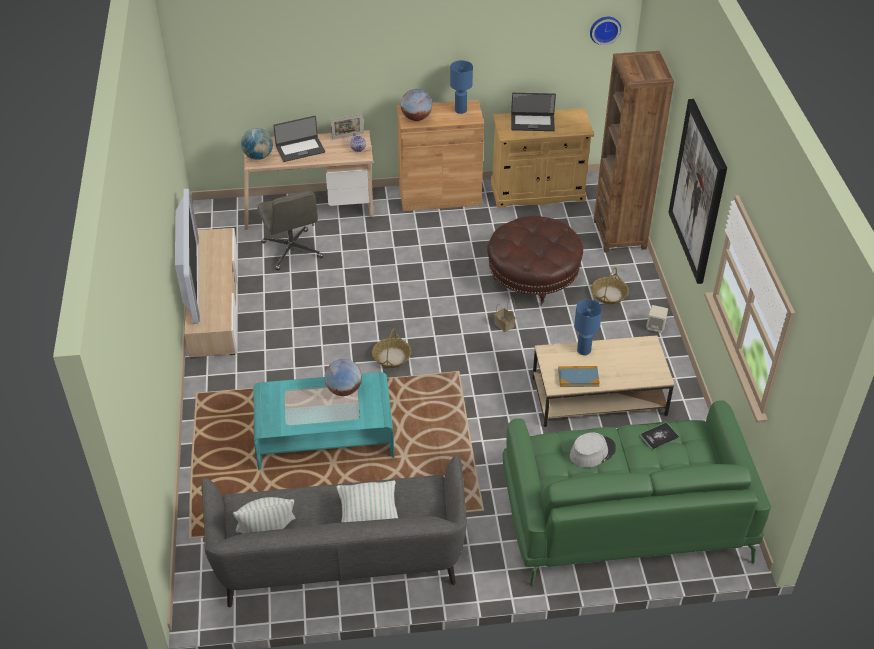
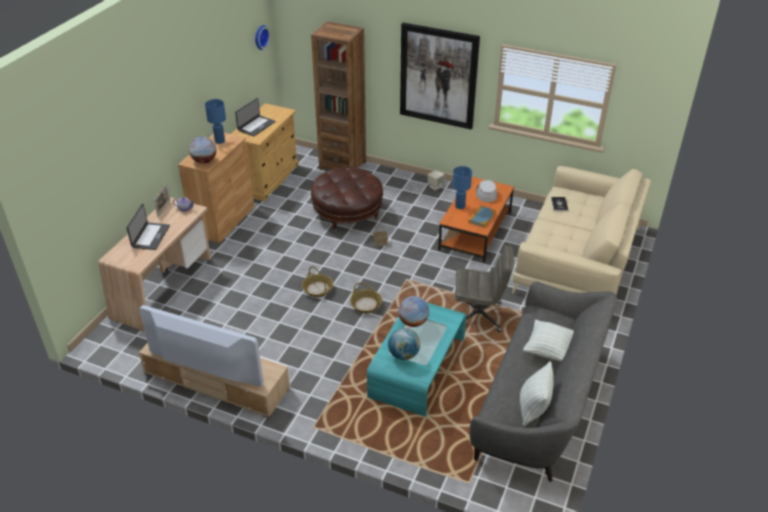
camera: 60 degrees left, 5 degrees down
(258, 156) = (132, 260): globe -> globe (403, 355)
(292, 250) = (201, 314): grey office chair -> grey office chair (479, 315)
(592, 452) = (555, 232): grey hat -> grey hat (486, 193)
(597, 396) = (475, 231): beige coffee table -> orange coffee table
(609, 294) = (392, 191): basket -> basket (317, 289)
(624, 515) = (577, 260): green sofa -> beige sofa

